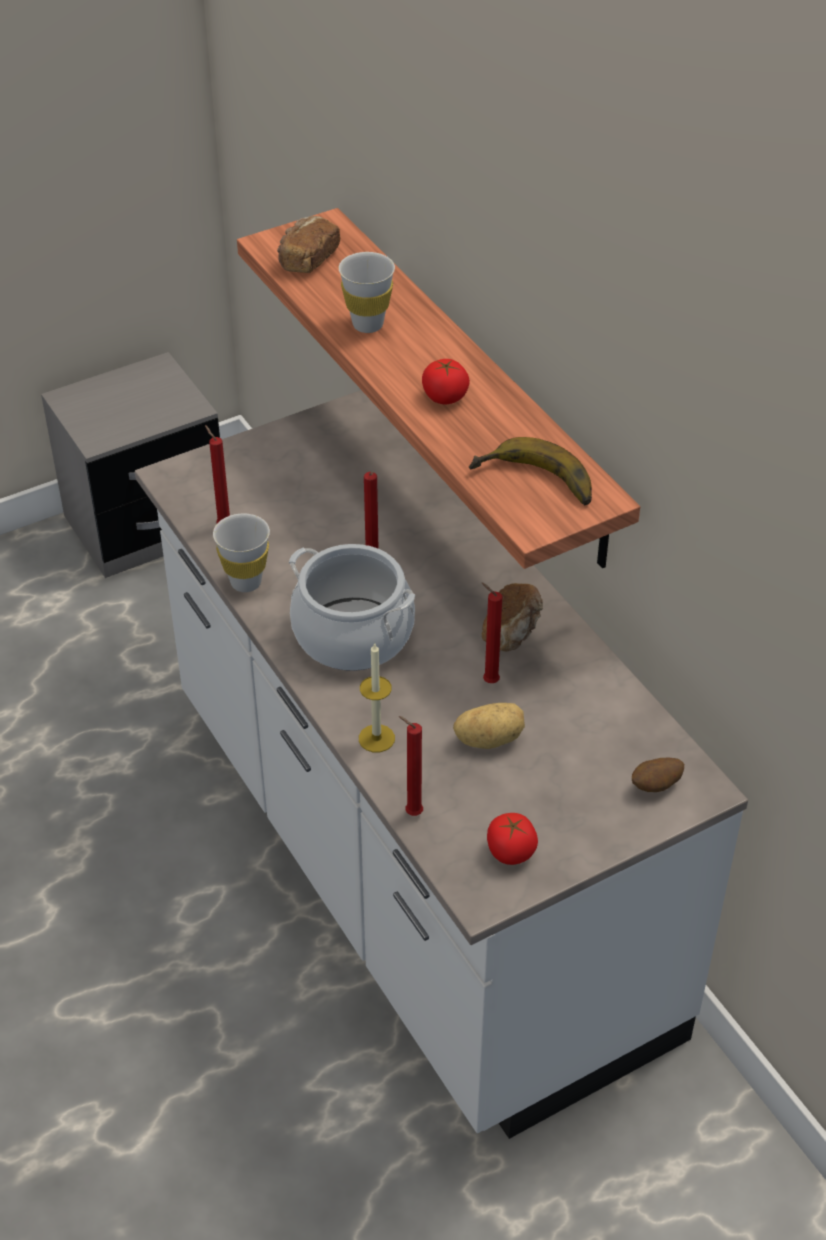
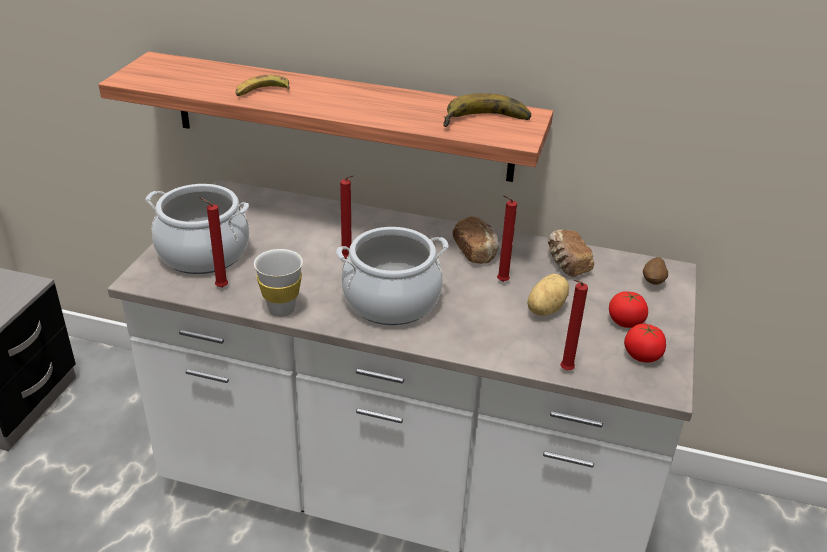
camera: 45 degrees left, 10 degrees down
(252, 476) = (203, 253): none -> cooking pot
(307, 259) = (168, 77): bread -> bread (566, 264)
(368, 324) = (262, 92): white cup -> banana
(376, 738) = (486, 345): candle -> none
(445, 397) = (368, 106): tomato -> tomato (625, 322)

